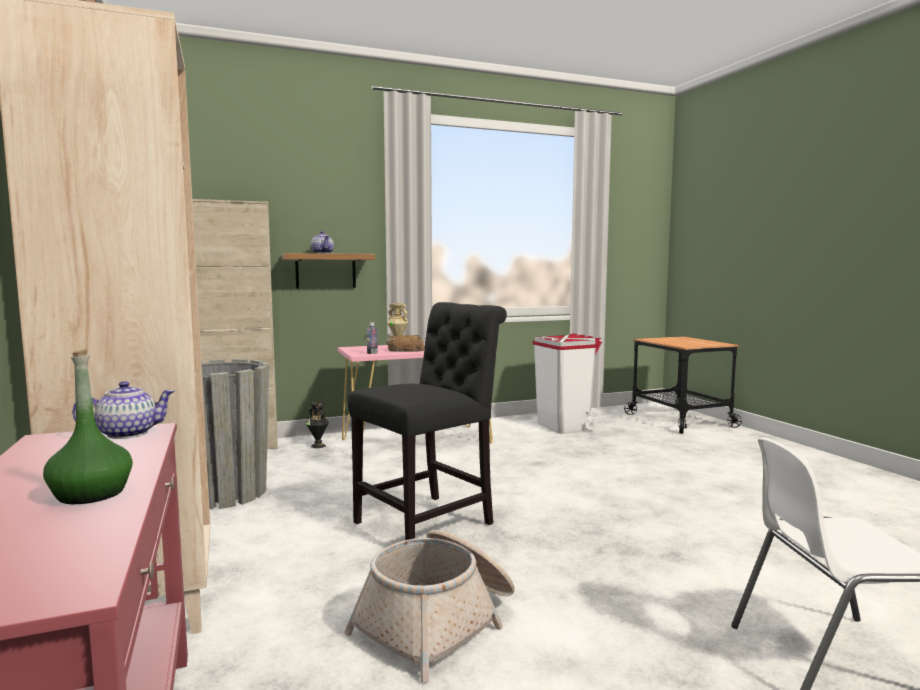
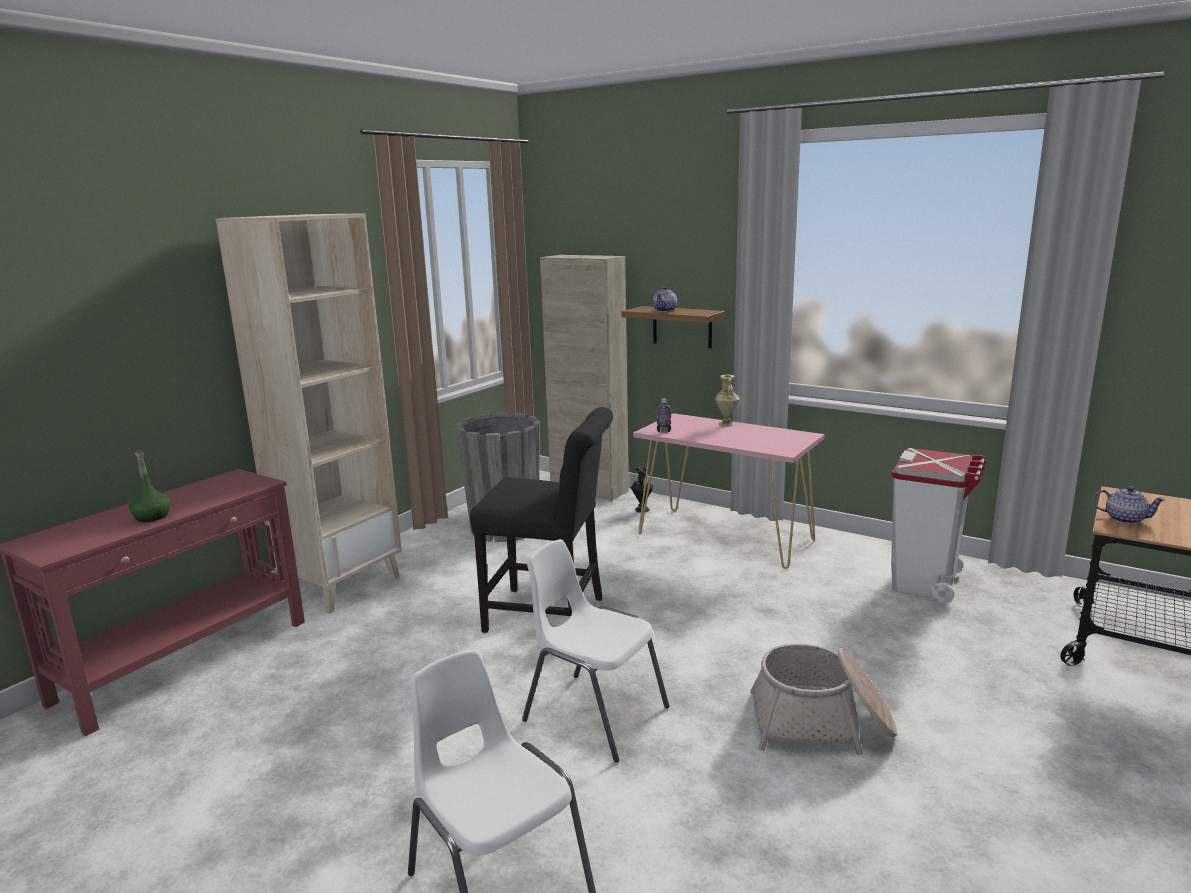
camera: 55 degrees right, 10 degrees up
(127, 434) = (253, 483): teapot -> teapot (1124, 519)
(405, 349) = (707, 433): bread -> none
(439, 622) = (400, 680): basket -> basket (821, 723)
(607, 550) = (593, 713): none -> white chair

